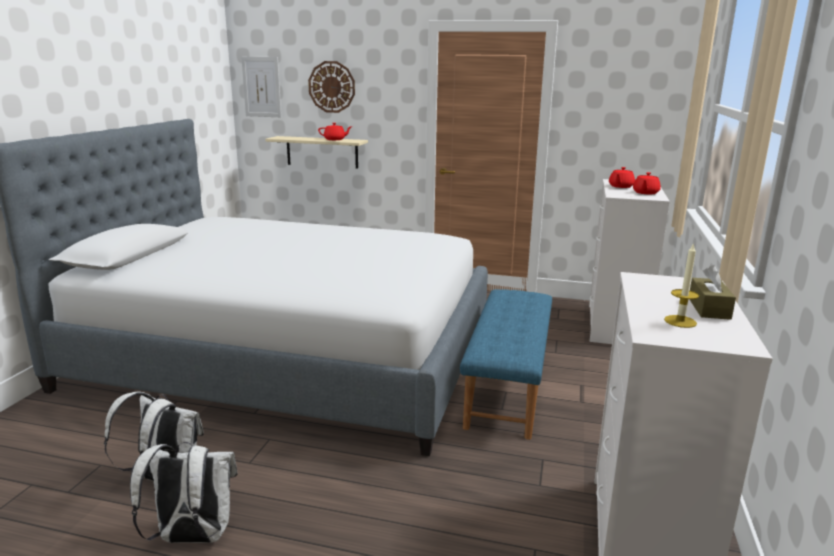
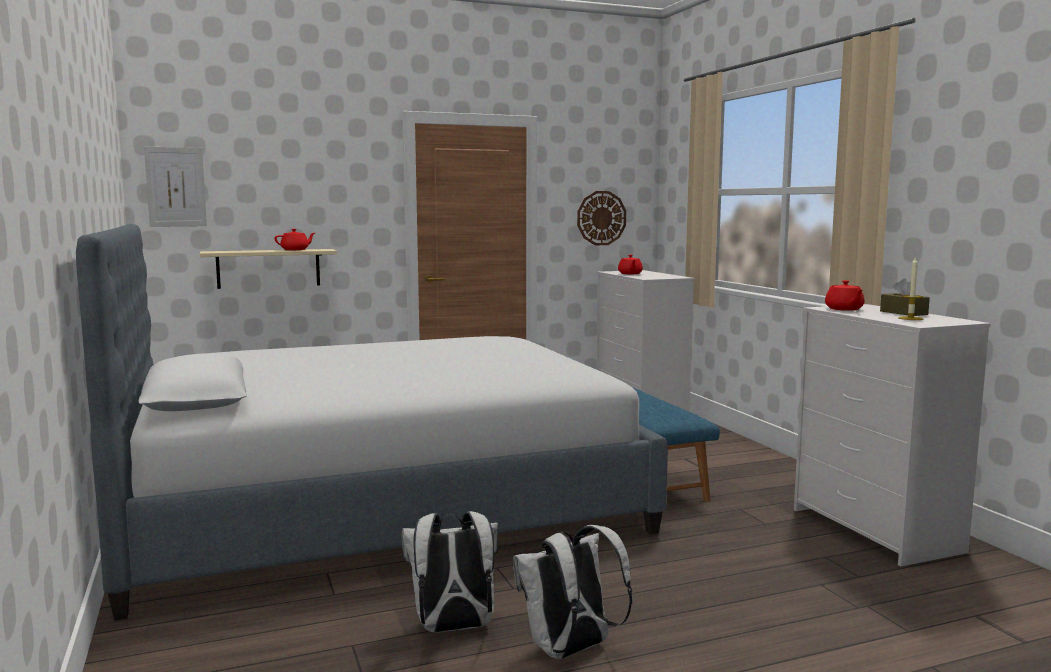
camera: 35 degrees left, 10 degrees down
(332, 87) = (282, 185): wall clock -> wall clock (601, 218)
(645, 193) = (661, 275): red teapot -> red teapot (844, 309)

